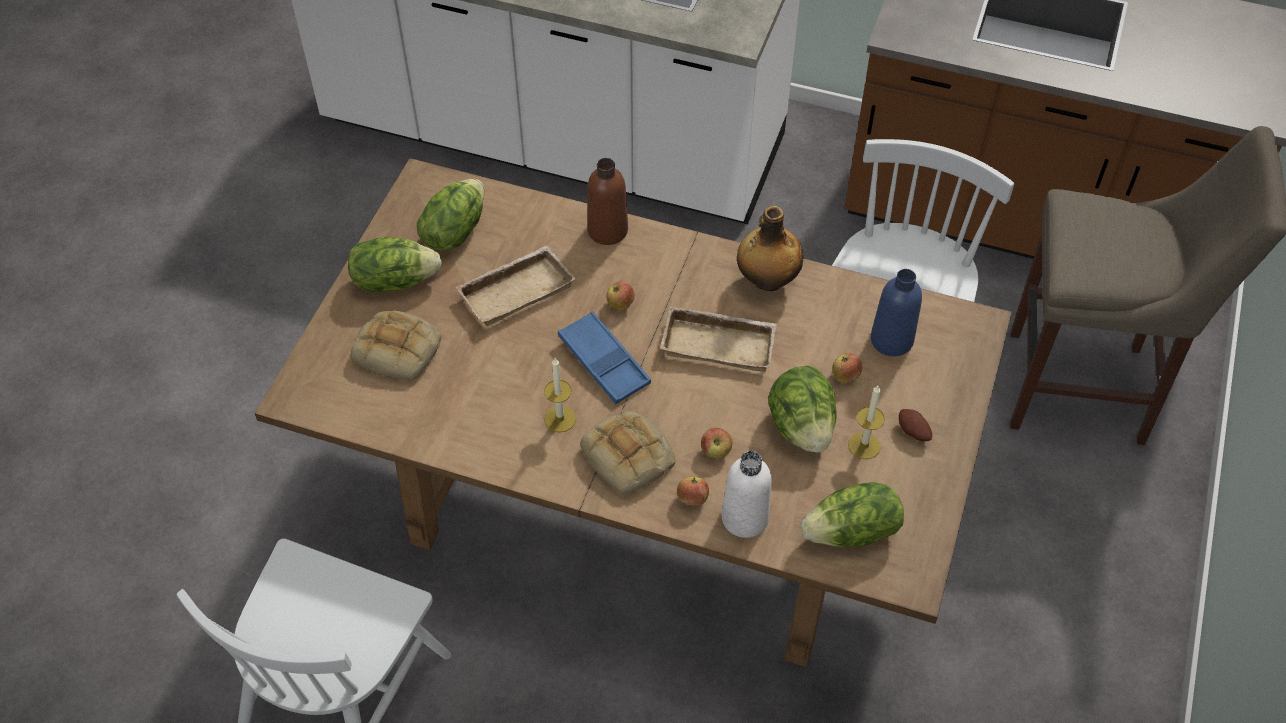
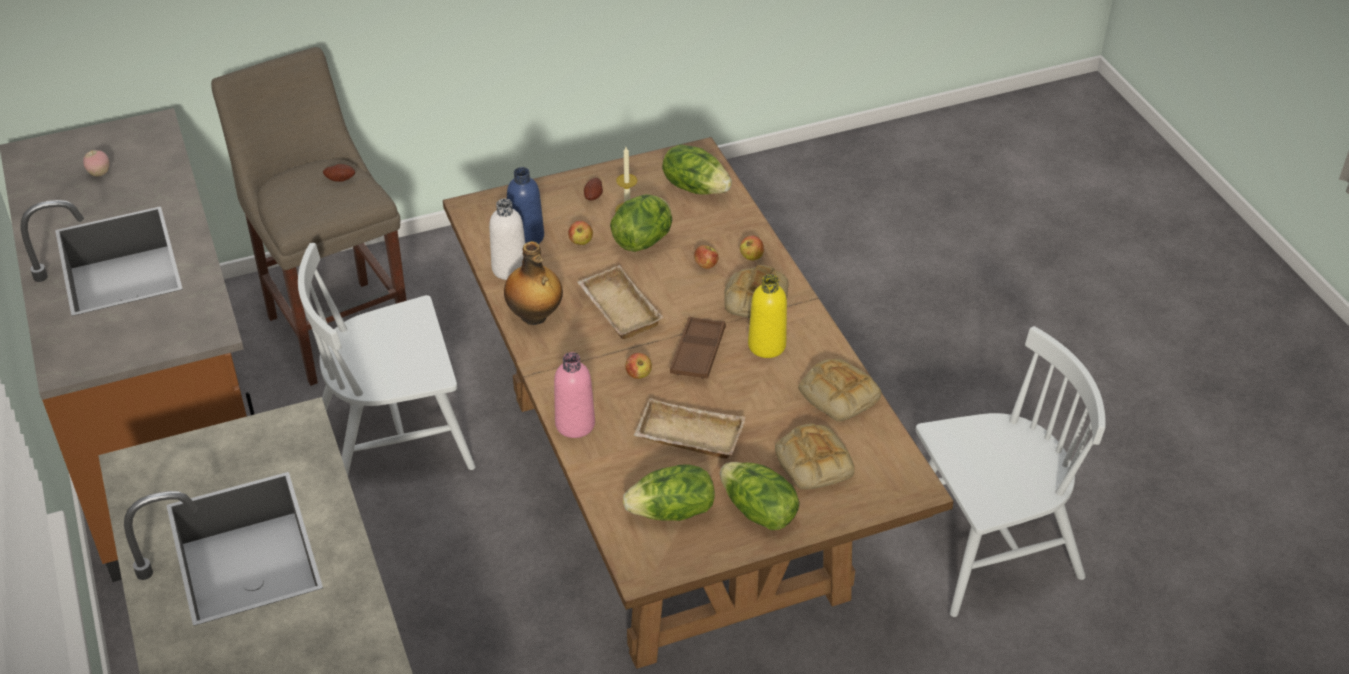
camera: 130 degrees left, 10 degrees down
(447, 424) = (837, 395): none -> bread
(560, 419) = (766, 345): candle -> yellow bottle
(604, 362) = (698, 353): blue tray -> brown tray
(607, 230) = (575, 424): brown bottle -> pink bottle
(744, 518) = (738, 230): white bottle -> white bottle (510, 269)
(1123, 266) = (340, 179): none -> potato
(1201, 53) = (99, 173): none -> apple

